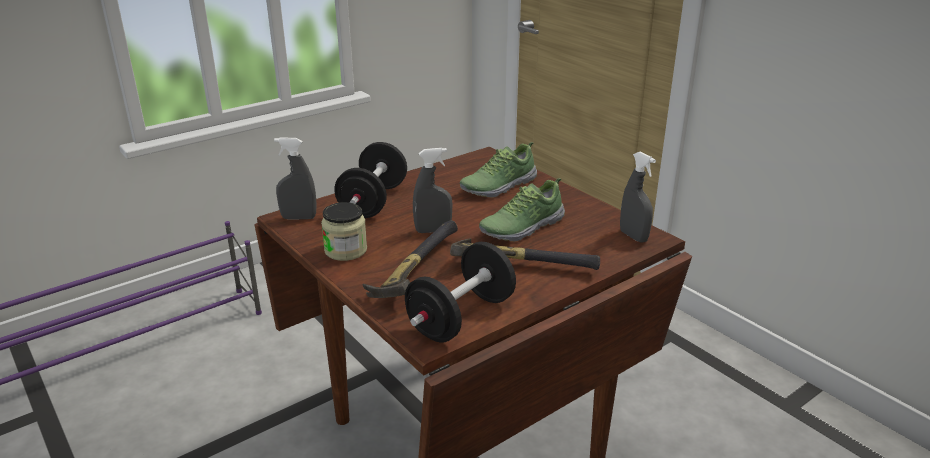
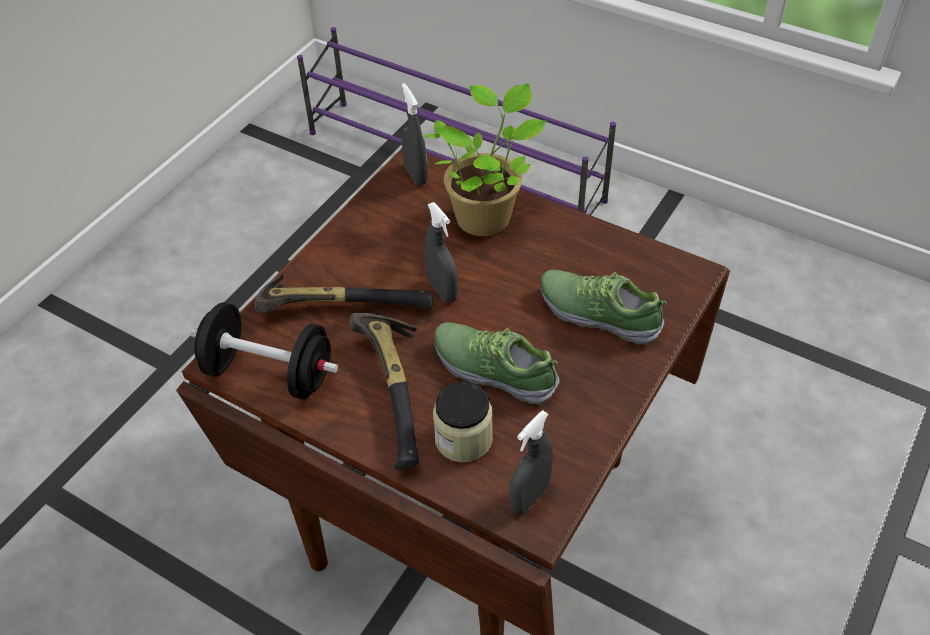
camera: 70 degrees right, 20 degrees up
(346, 250) = (364, 237): jar -> jar (463, 439)
(373, 201) = (486, 216): black dumbbell -> potted plant

